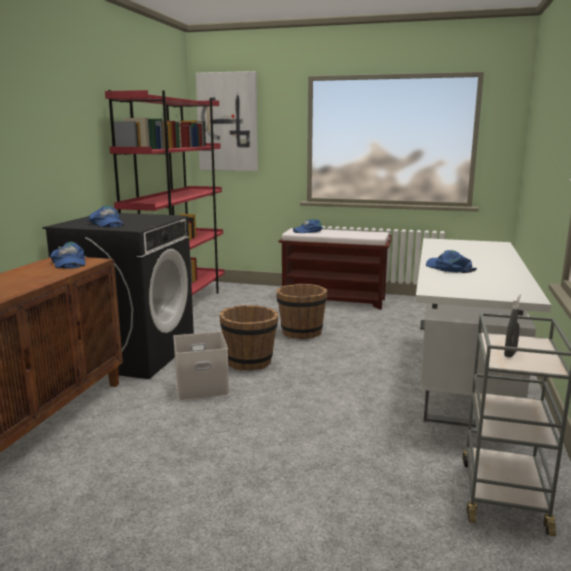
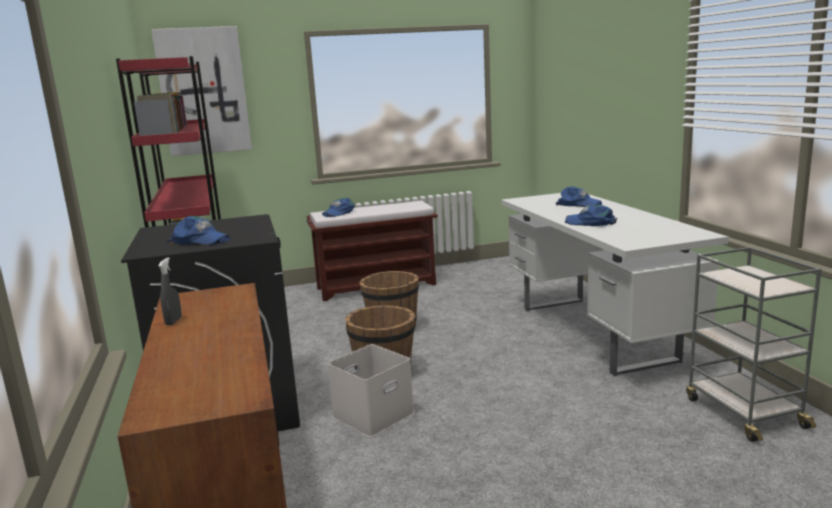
camera: 30 degrees left, 0 degrees up
(68, 263) = (210, 299): blue cap -> blue cap (578, 204)
(510, 354) = (753, 283): grey spray bottle -> grey spray bottle (173, 321)

